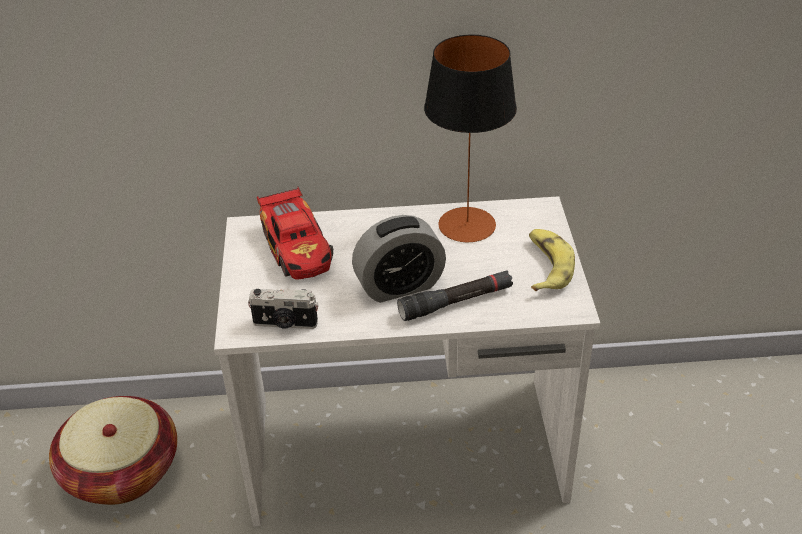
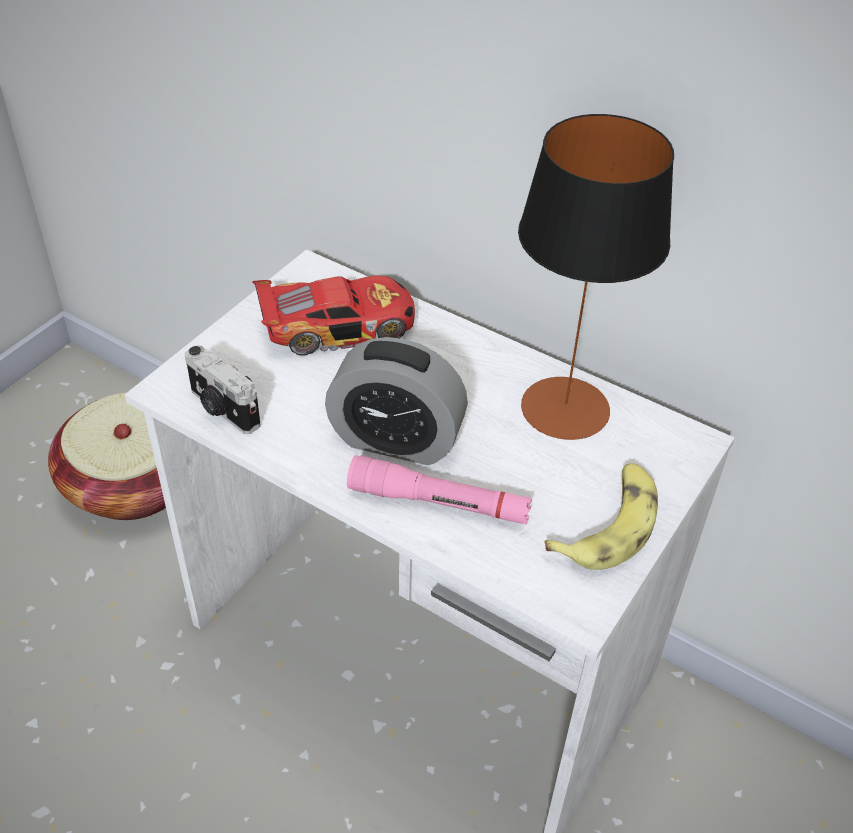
camera: 35 degrees right, 5 degrees up
(298, 248) = (337, 326): toy car -> toy car turned 120 degrees counterclockwise
(456, 302) = (439, 503): black flashlight -> pink flashlight

